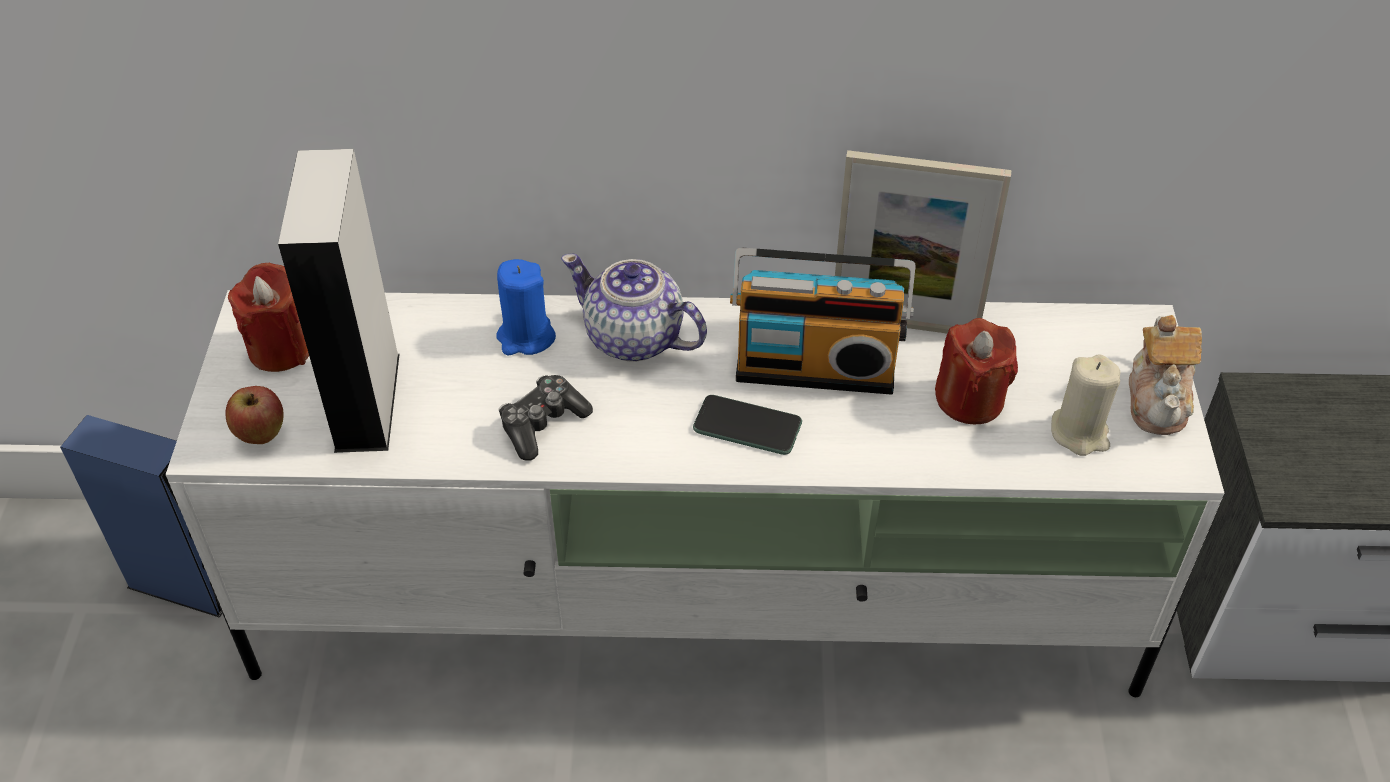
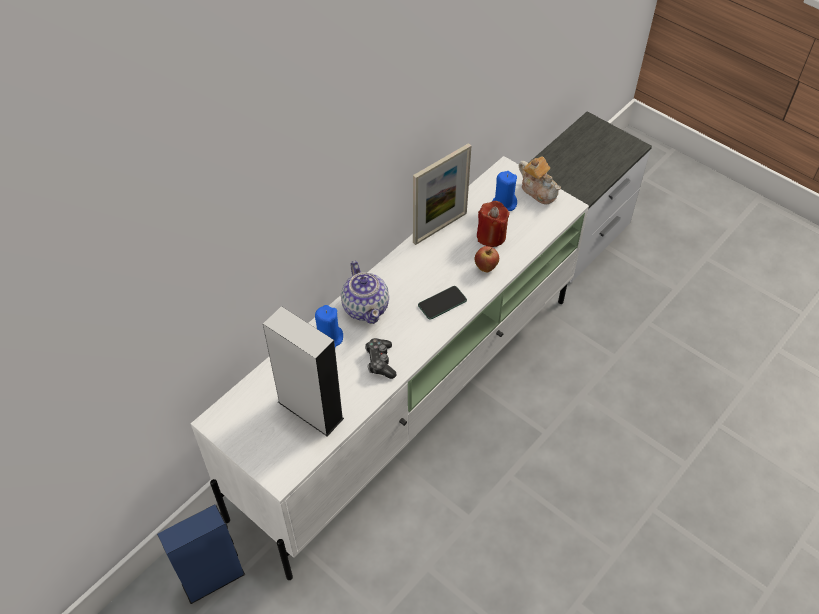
camera: 50 degrees left, 5 degrees up
(262, 435) = (292, 456): apple -> apple (486, 268)
(281, 348) = (248, 423): red candle -> none
(634, 339) = (366, 307): teapot -> teapot turned 90 degrees counterclockwise
(816, 366) = (434, 265): radio -> none
(1062, 373) = (504, 204): none -> blue candle
(1079, 433) = (532, 220): beige candle -> none

